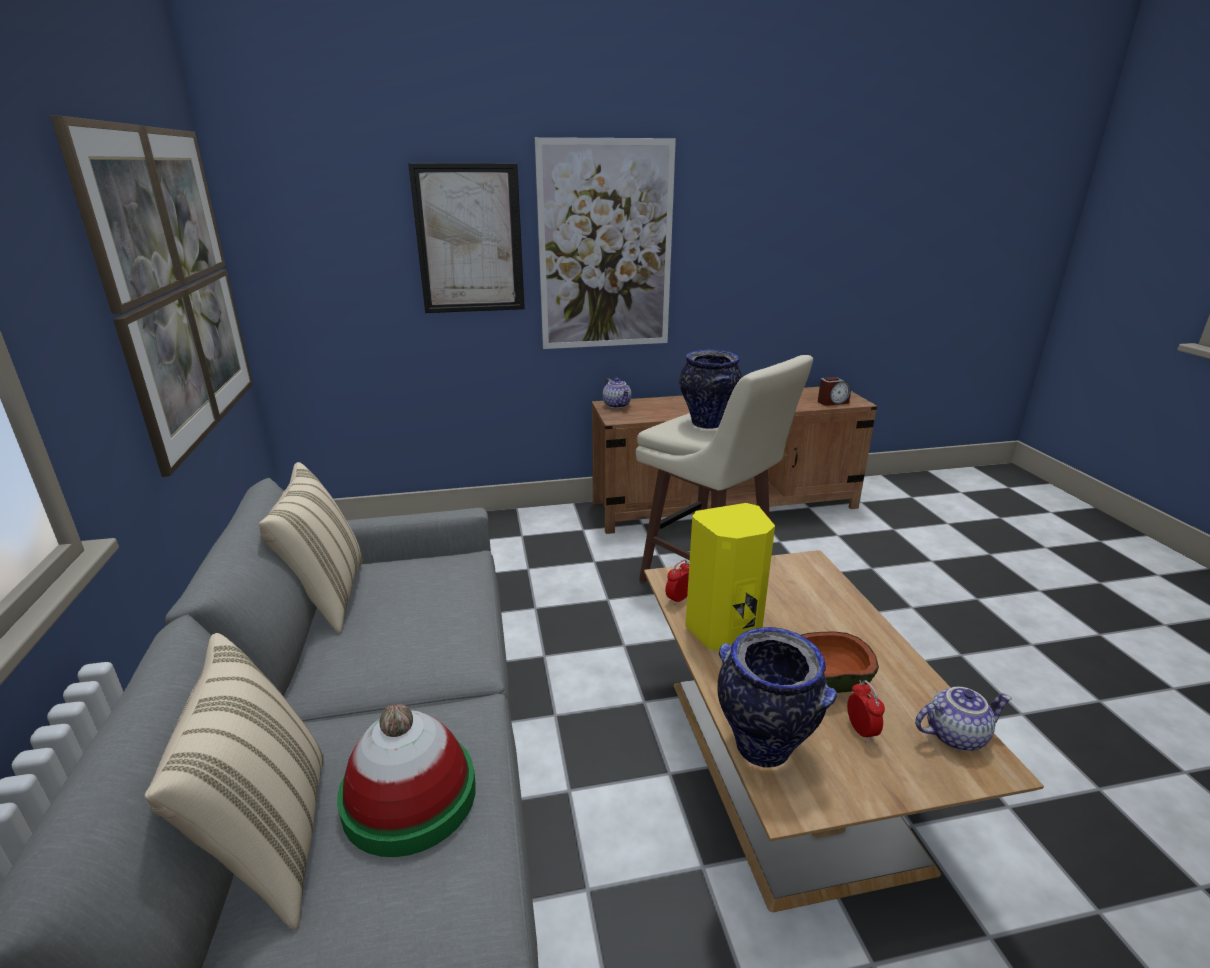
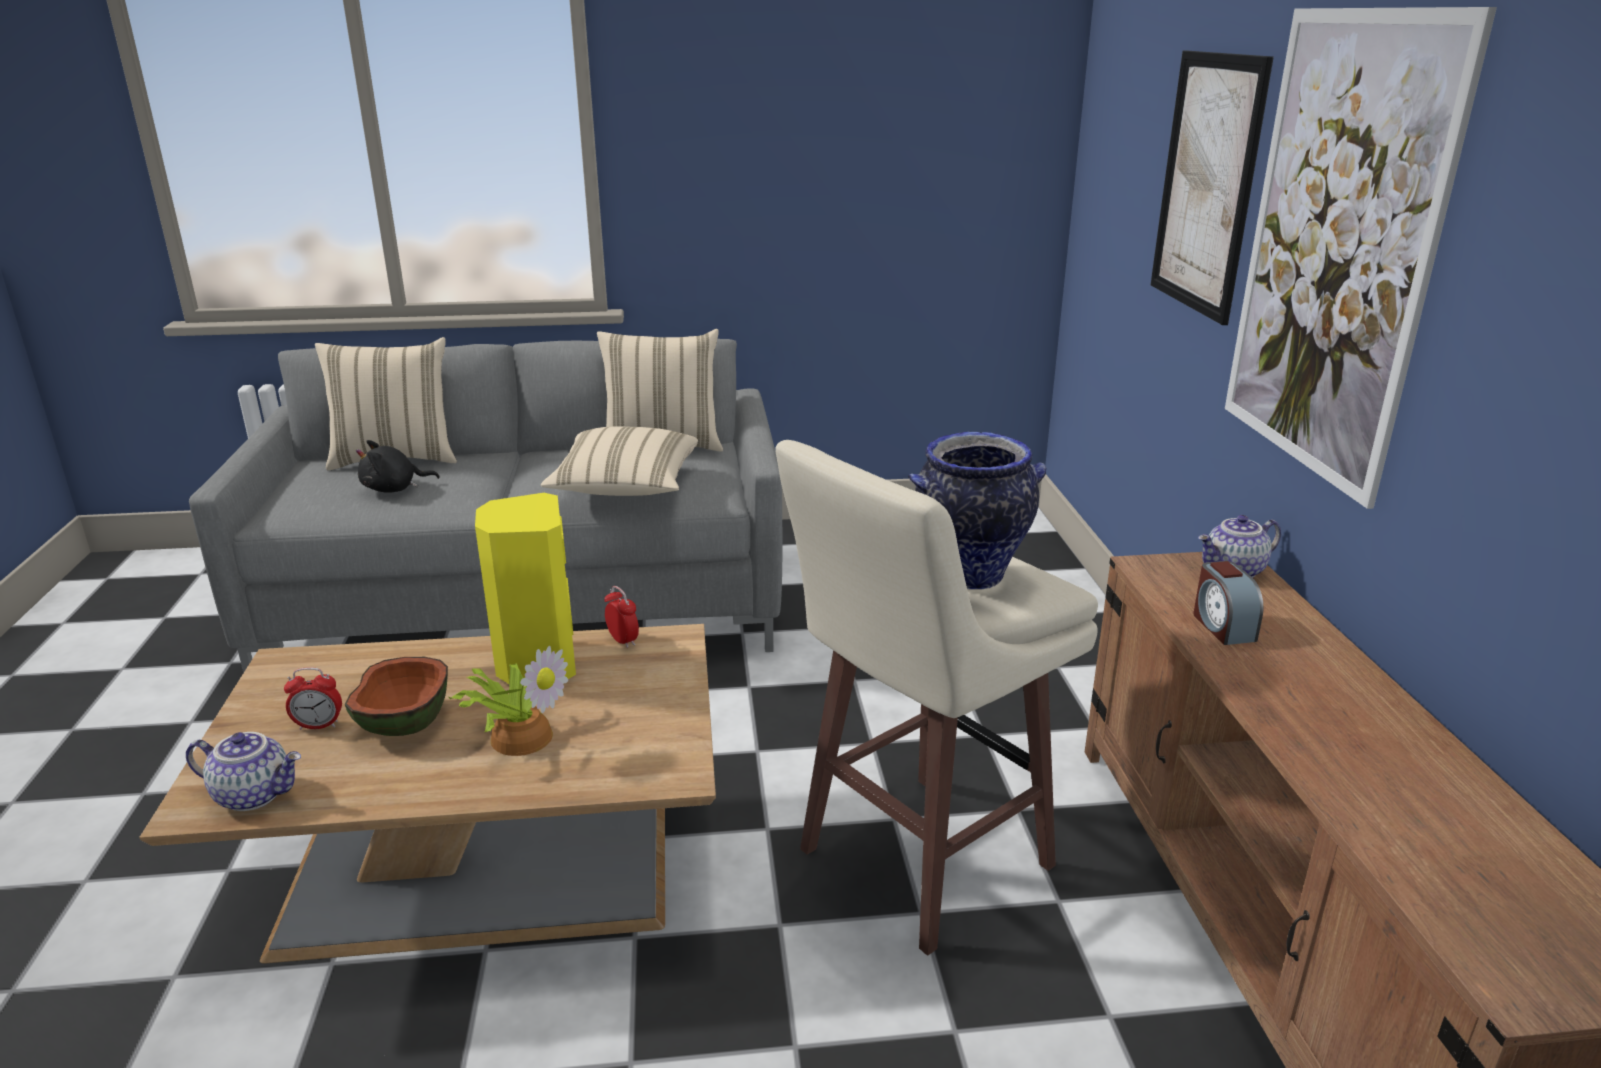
camera: 95 degrees right, 0 degrees up
(174, 287) = (888, 167): picture -> none
(409, 796) = (394, 489): hat -> black plush toy
(444, 604) = (625, 488): none -> beige pillow
(764, 748) = (347, 661): vase -> none
(810, 622) = (521, 735): none -> potted plant
(832, 402) = (1469, 916): alarm clock -> alarm clock (1222, 626)
(955, 734) = (255, 794): teapot -> teapot turned 75 degrees counterclockwise

